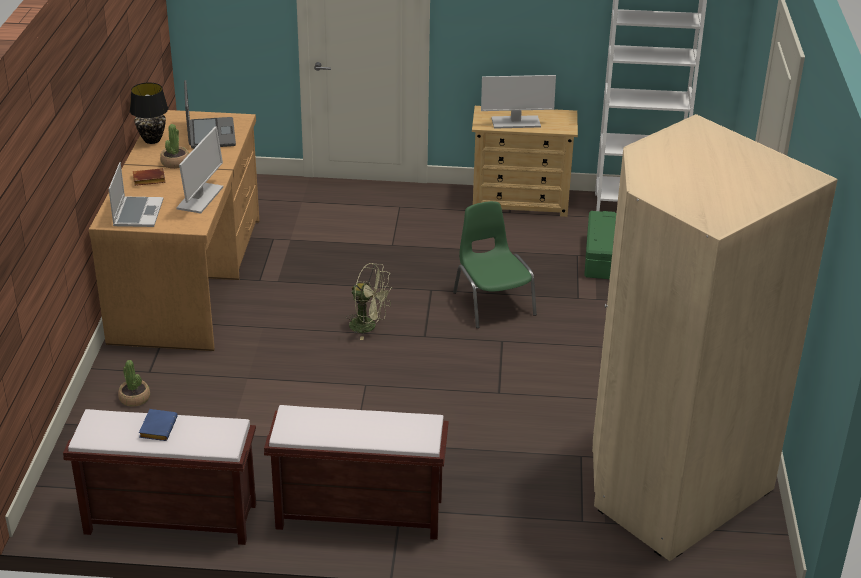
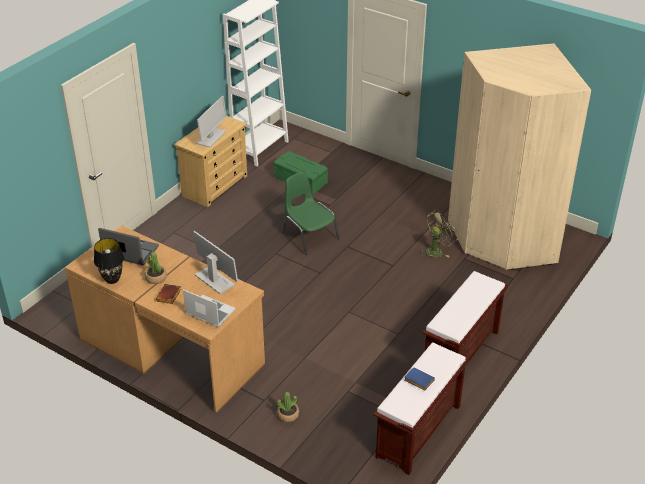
camera: 60 degrees left, 5 degrees up
(368, 326) = (292, 290): green fan -> green fan (436, 250)
(493, 303) = (309, 236): green chair -> green chair turned 45 degrees clockwise

